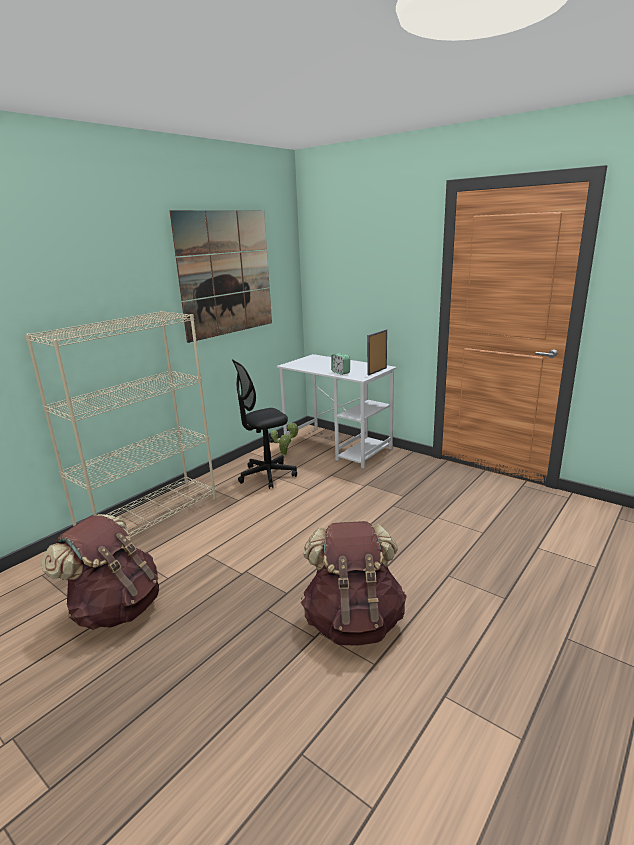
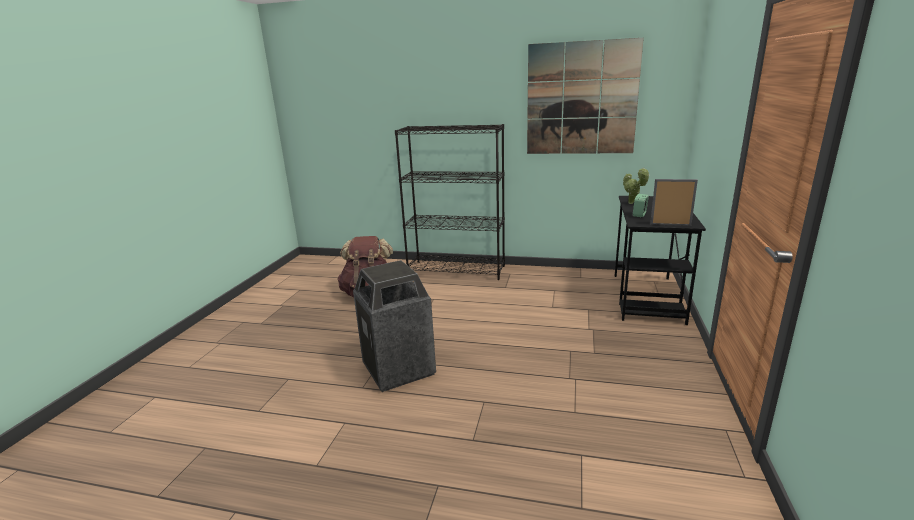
camera: 65 degrees right, 0 degrees up
(151, 517) = (457, 270): beige bookcase -> black bookcase
(267, 475) = (552, 285): black office chair -> none
(285, 454) = (597, 281): potted plant -> potted plant (632, 203)
(338, 447) = (647, 298): white desk -> black desk
(353, 621) = (399, 369): brown backpack -> trash can

